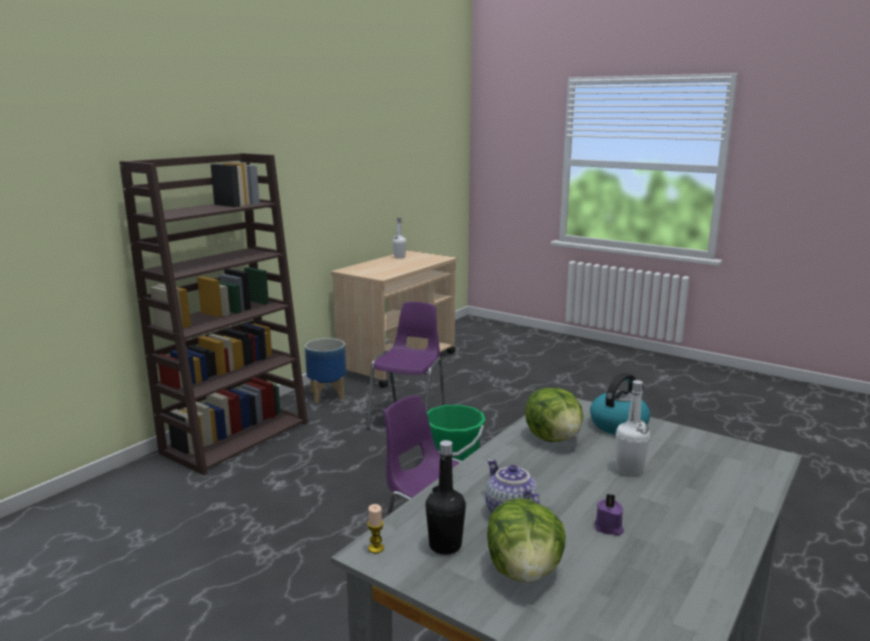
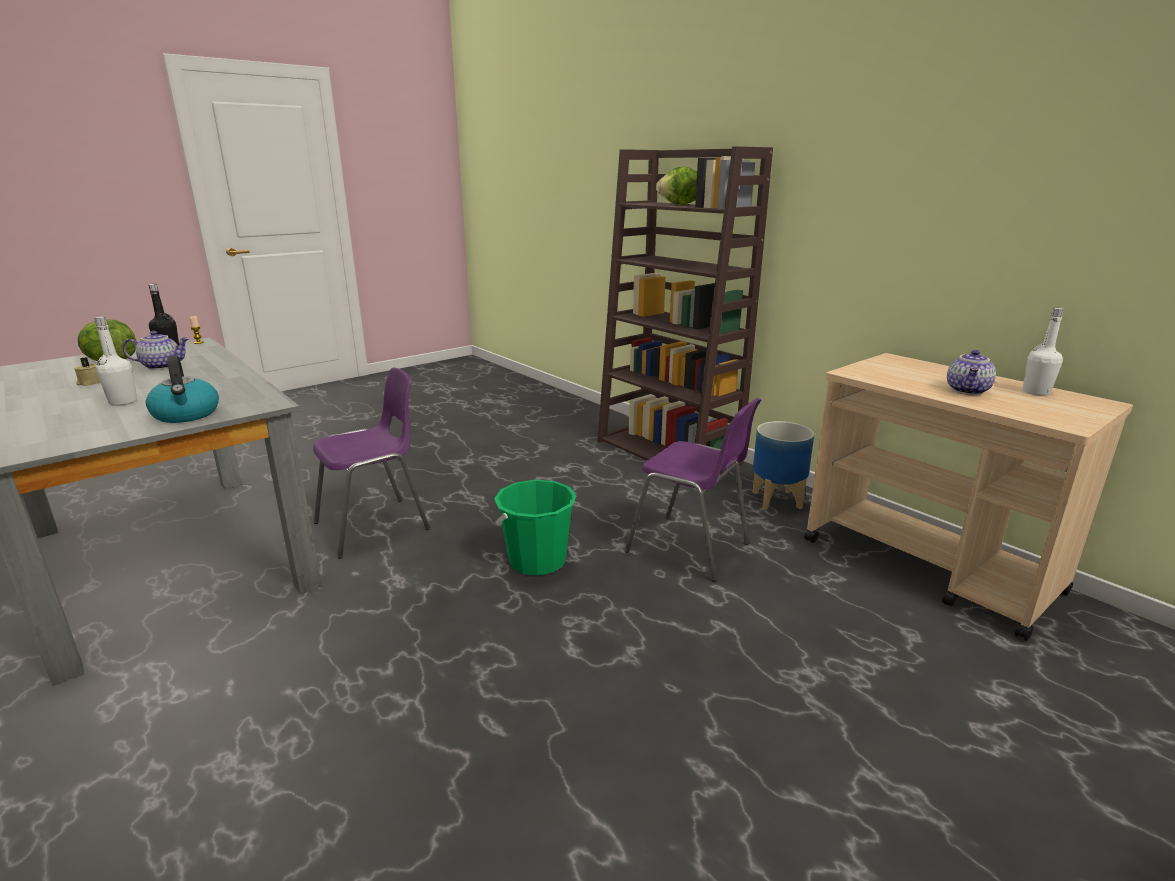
camera: 105 degrees right, 5 degrees up
(404, 264) = (968, 391): none -> teapot
(554, 438) = (217, 389): lettuce -> lettuce (680, 205)
(608, 528) = (89, 383): purple candle -> beige candle

